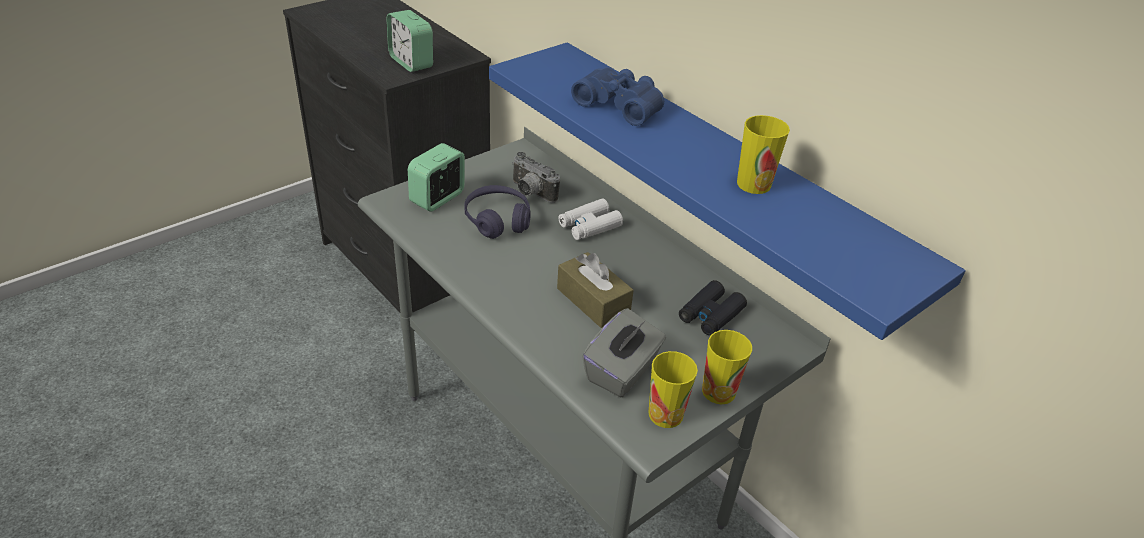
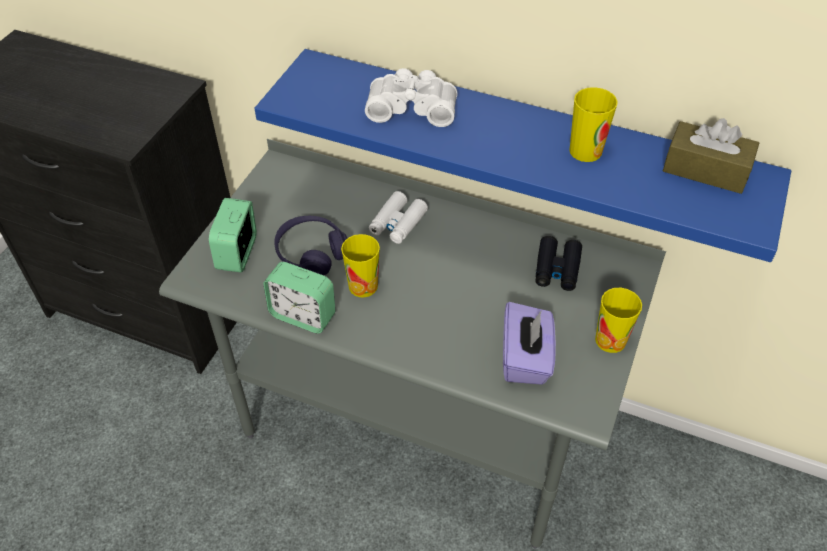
camera: 25 degrees left, 10 degrees up
(411, 62) = (129, 117): alarm clock -> alarm clock (303, 315)
(530, 193) = (320, 210): camera -> none
(593, 301) = (454, 300): brown tissue box -> brown tissue box (705, 170)
(621, 104) = (412, 107): blue binoculars -> white binoculars
(622, 371) = (525, 358): grey tissue box -> purple tissue box
(665, 414) = (585, 382): cup -> cup (363, 286)

